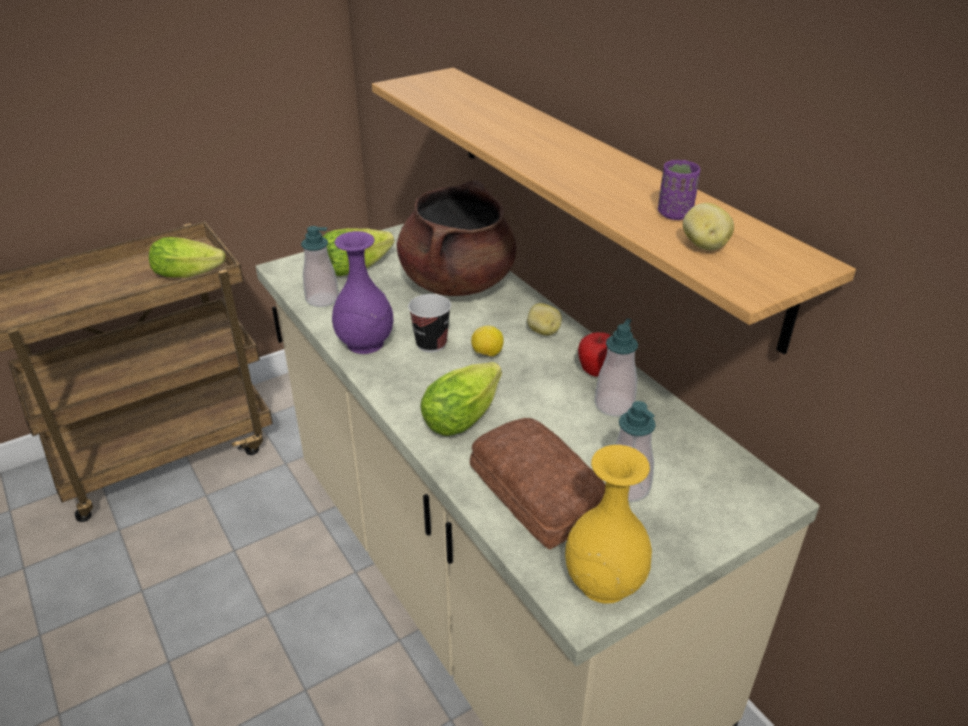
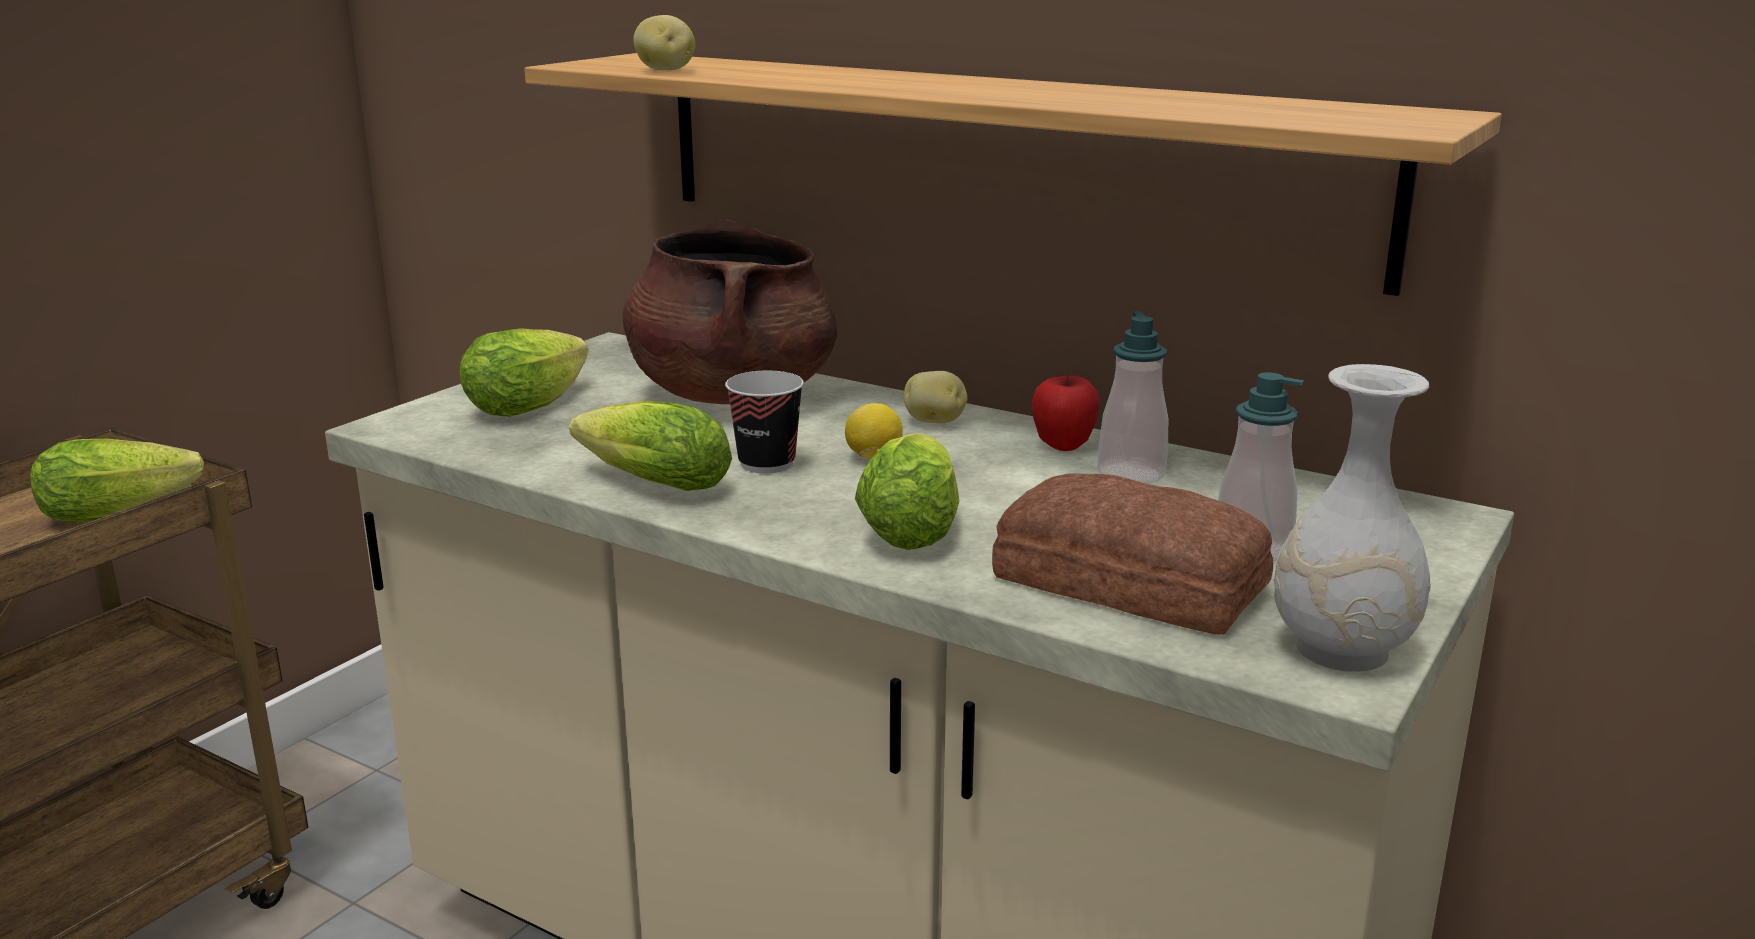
camera: 25 degrees left, 15 degrees down
(322, 299) = (507, 447): soap dispenser -> none
(365, 344) = (648, 483): purple vase -> lettuce
(603, 581) = (1340, 649): yellow vase -> white vase
(674, 214) = (1207, 103): purple cup -> none
(704, 245) = (1294, 114): potato -> potato (665, 70)

